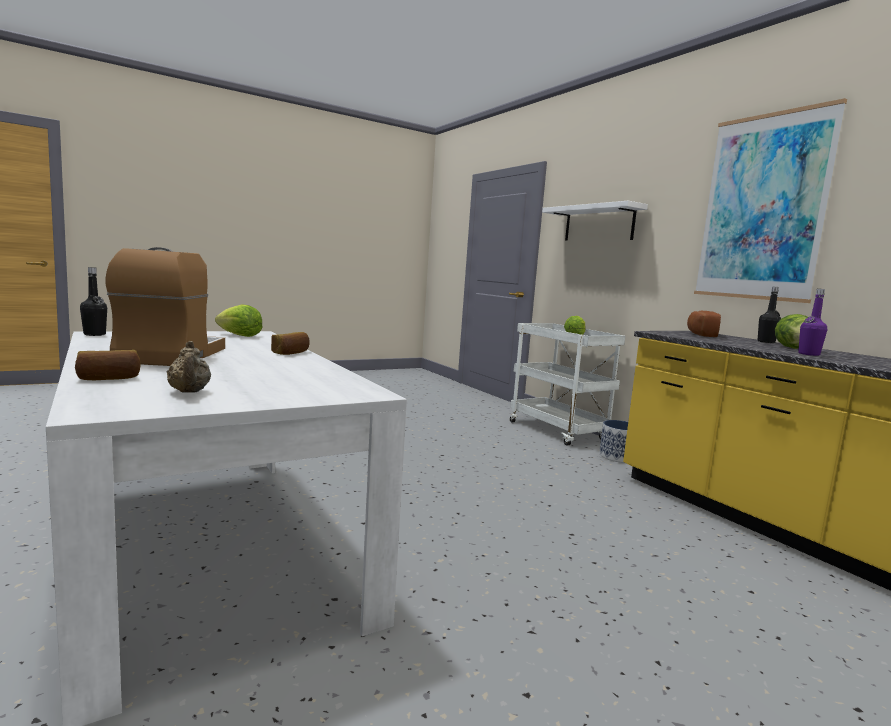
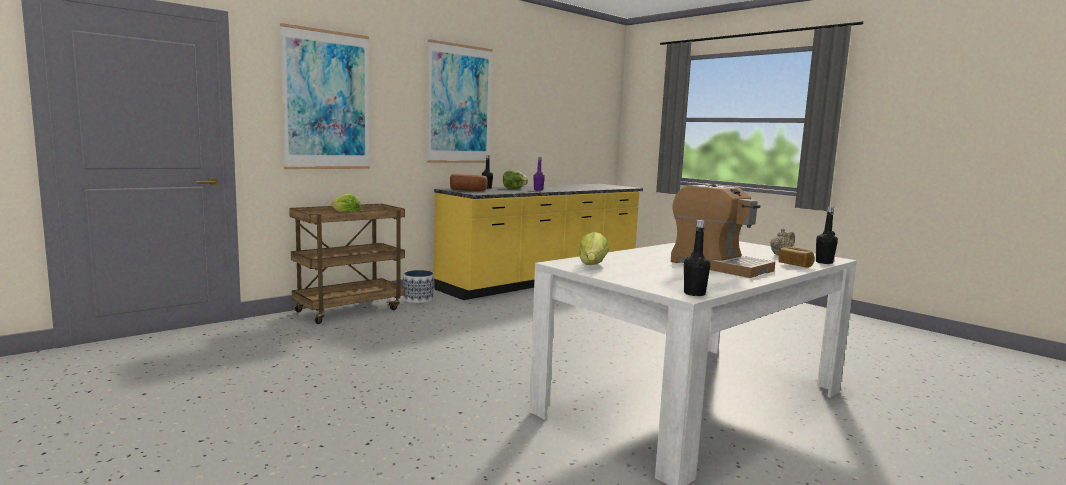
camera: 100 degrees left, 0 degrees up
(85, 396) = (824, 262): none -> black bottle
(172, 355) = (718, 266): coffee machine -> coffee machine turned 120 degrees counterclockwise
(291, 353) = (645, 251): bread -> none
(559, 431) = (350, 310): white cart -> brown cart
(598, 224) = (327, 100): white shelf -> picture

